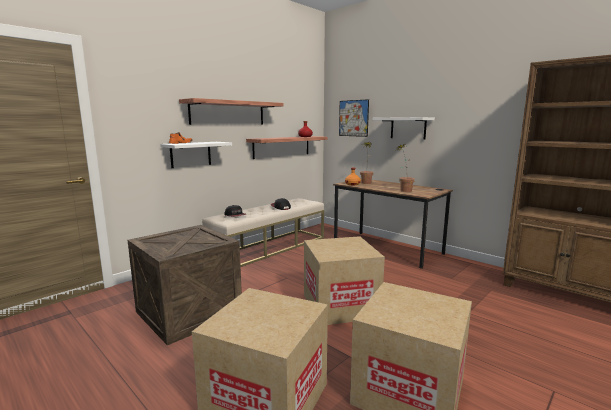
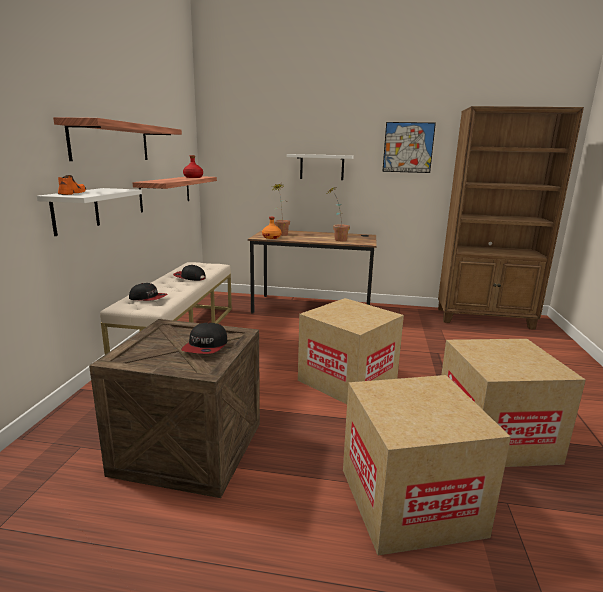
camera: 35 degrees left, 5 degrees up
(192, 243) = (206, 346): none -> cap
(353, 118) = (246, 152): picture -> picture (408, 147)

